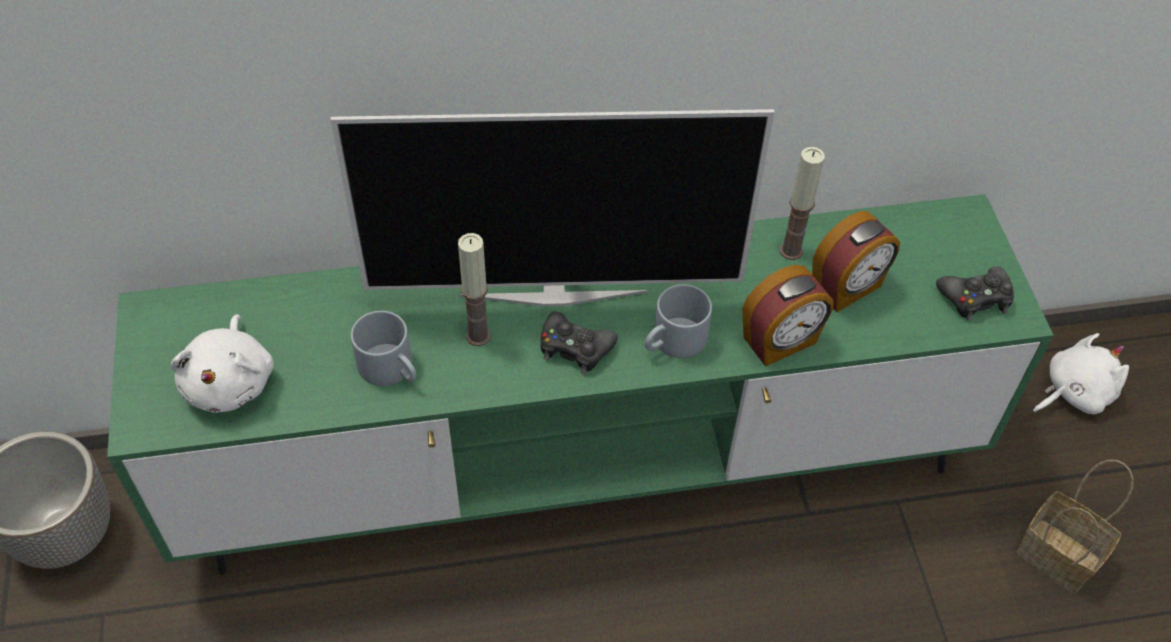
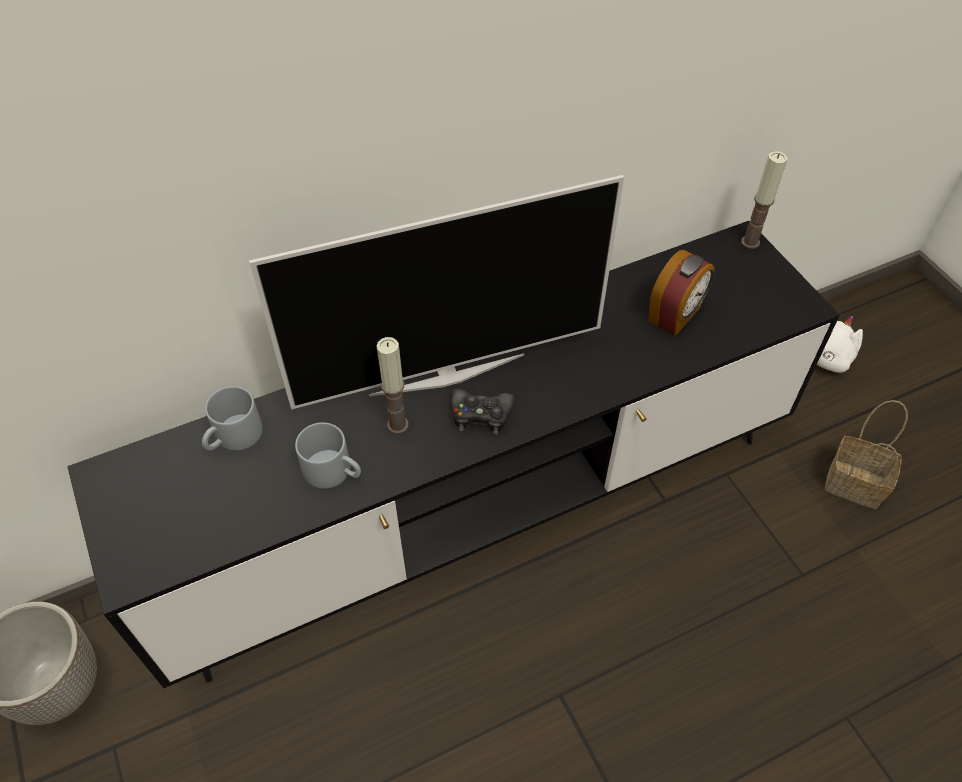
camera: 15 degrees left, 0 degrees up
(231, 382) = (196, 518): white plush toy -> none
(580, 470) = (479, 514): green tv stand -> black tv stand
(673, 343) = (558, 391): grey mug -> grey mug (233, 438)
(780, 342) = (641, 369): alarm clock -> none
(791, 250) = (621, 296): candle -> candle (750, 242)
(975, 298) = (773, 300): black game controller -> none

